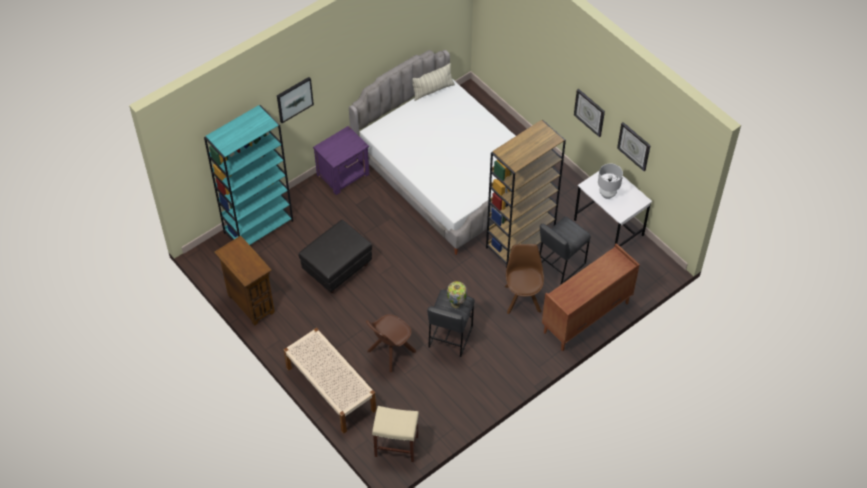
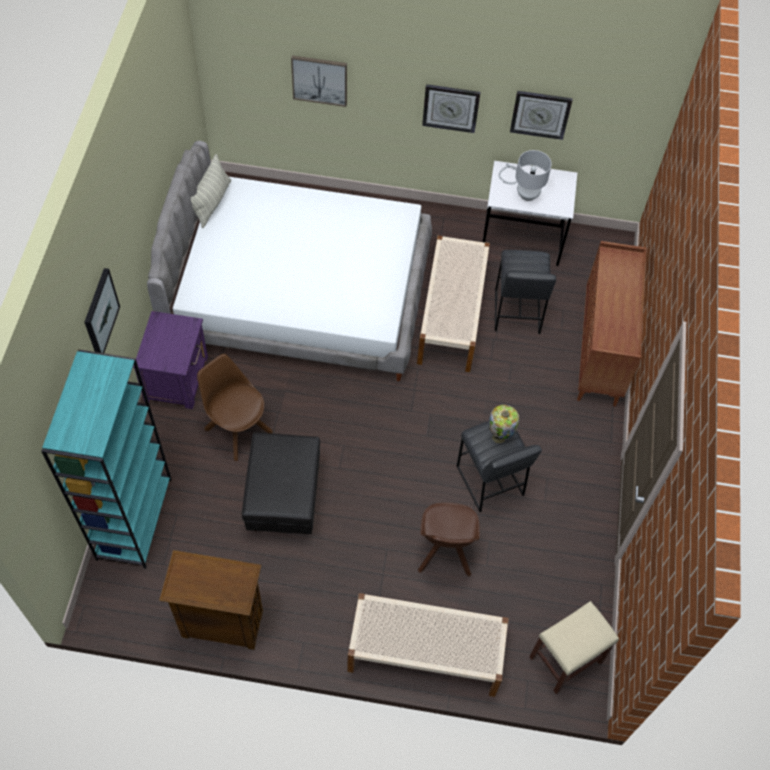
camera: 45 degrees left, 5 degrees up
(520, 241) = (451, 316): brown bookcase -> beige bench
(523, 297) = (517, 377): brown chair -> brown chair (237, 429)
(527, 53) = (319, 80): none -> picture

